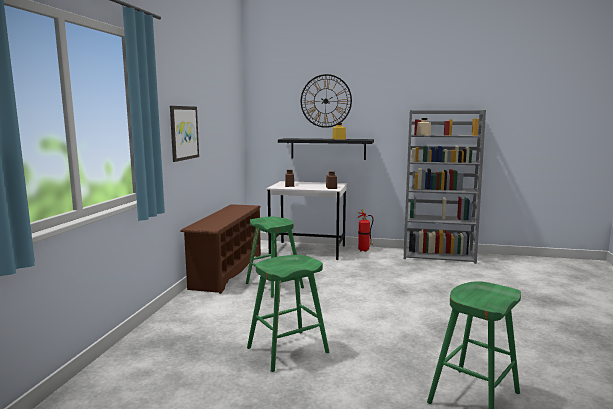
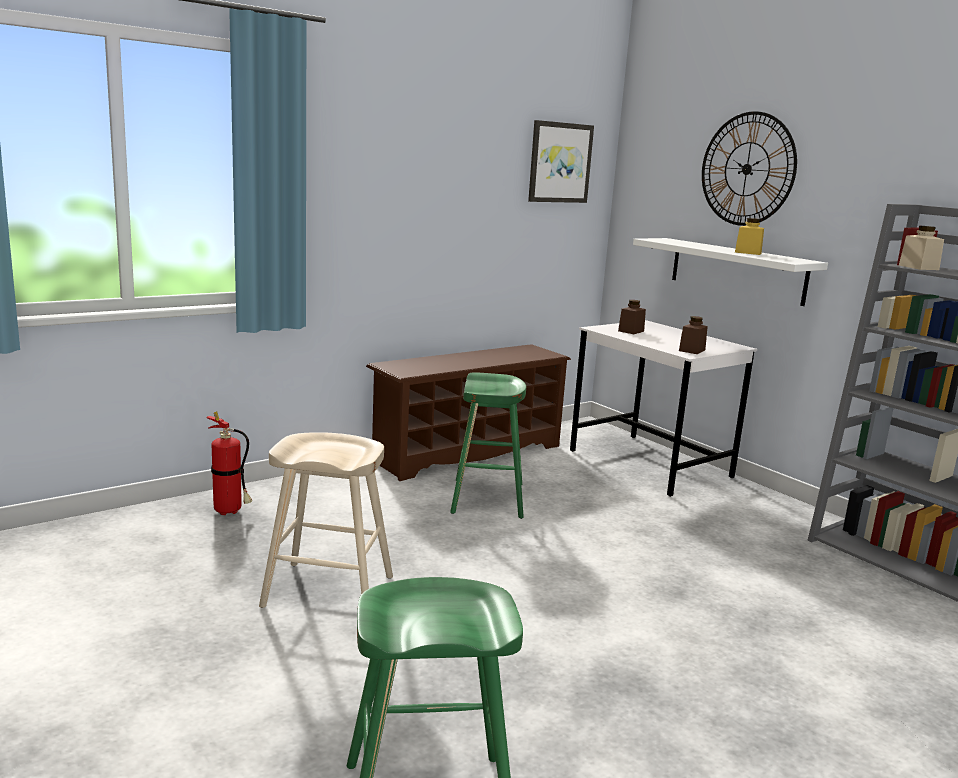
camera: 40 degrees right, 5 degrees up
(183, 133) = (398, 208): picture -> picture (559, 162)
(287, 350) = (328, 591): green stool -> beige stool
(328, 148) = (737, 270): black shelf -> white shelf
(364, 250) = (757, 498): fire extinguisher -> fire extinguisher (230, 512)

